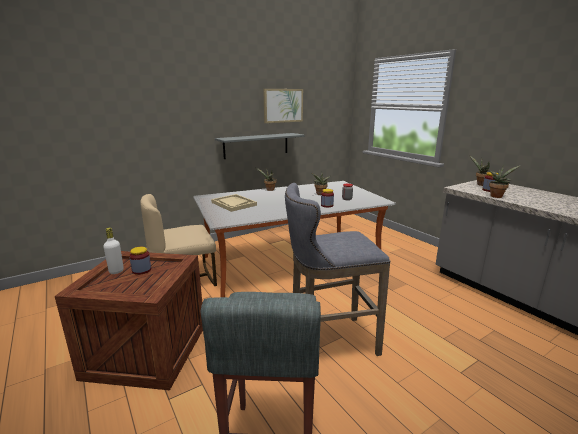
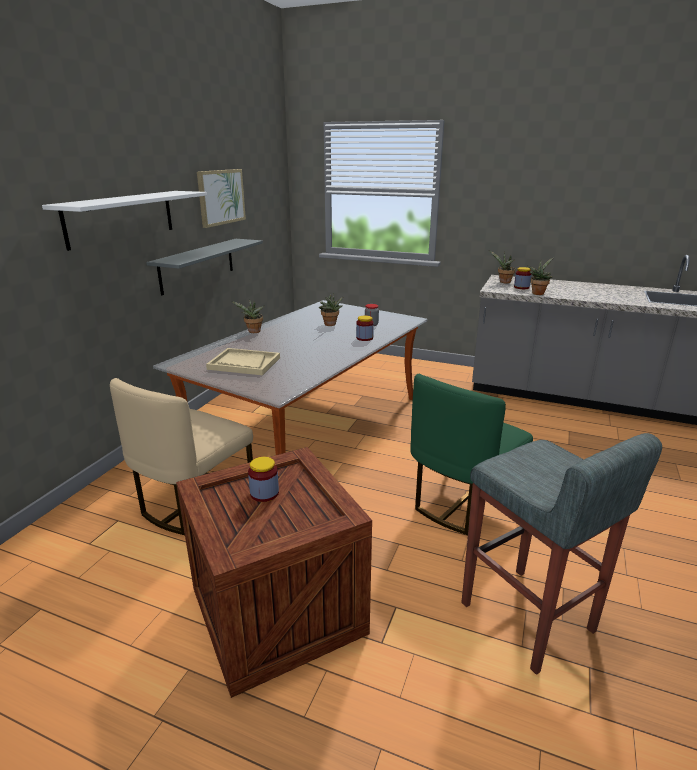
camera: 35 degrees left, 5 degrees up
(116, 271) = (230, 509): white bottle -> none
(199, 111) = (121, 218): none -> white shelf
(328, 342) = (461, 501): grey stool -> green chair

